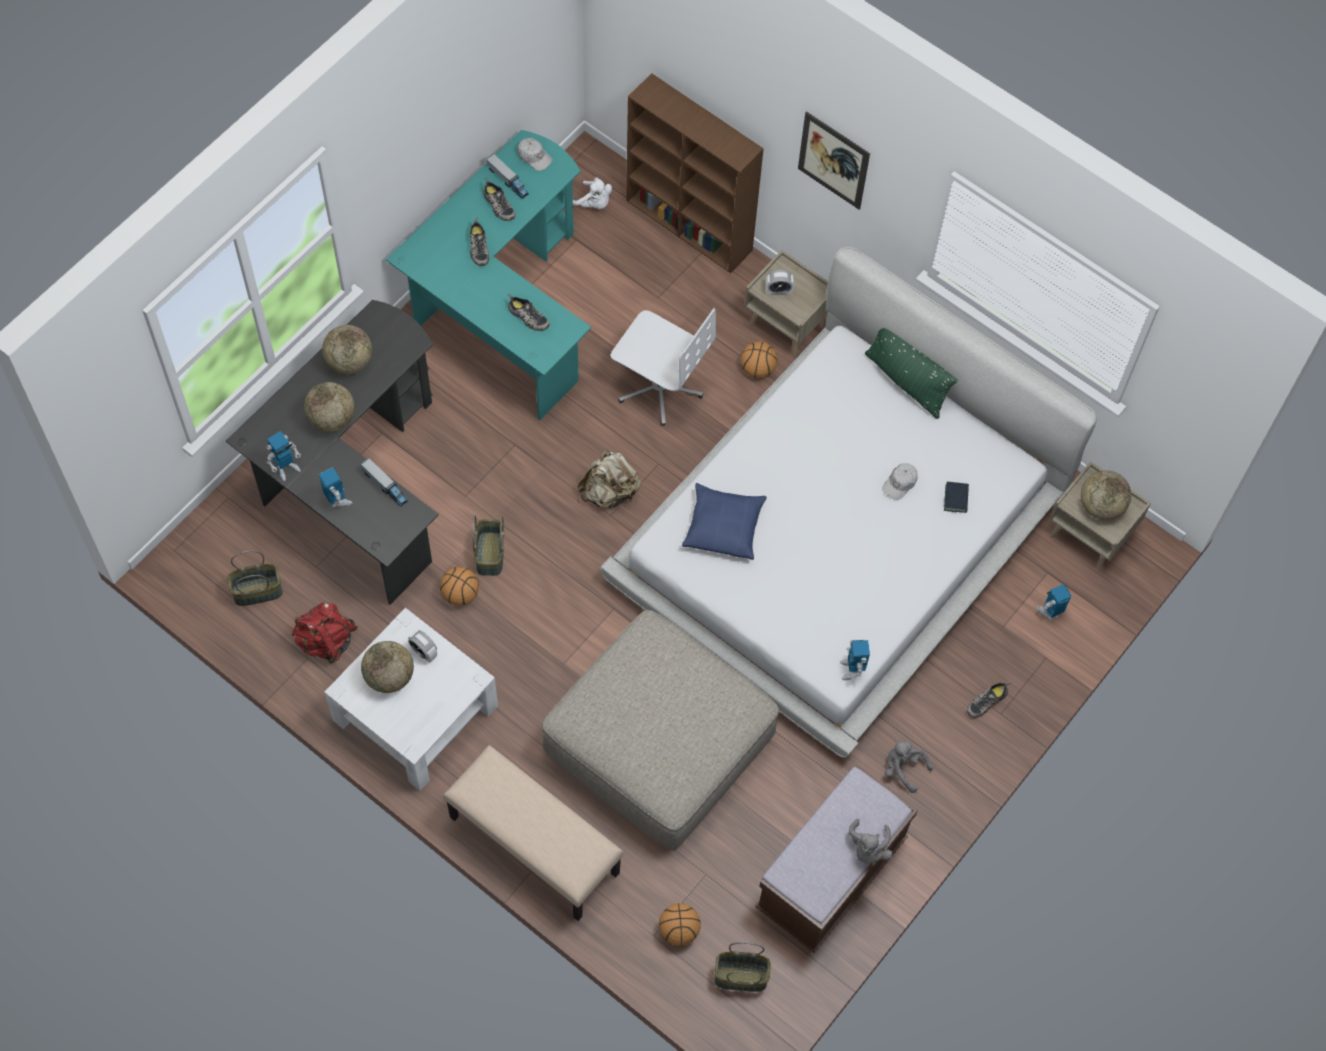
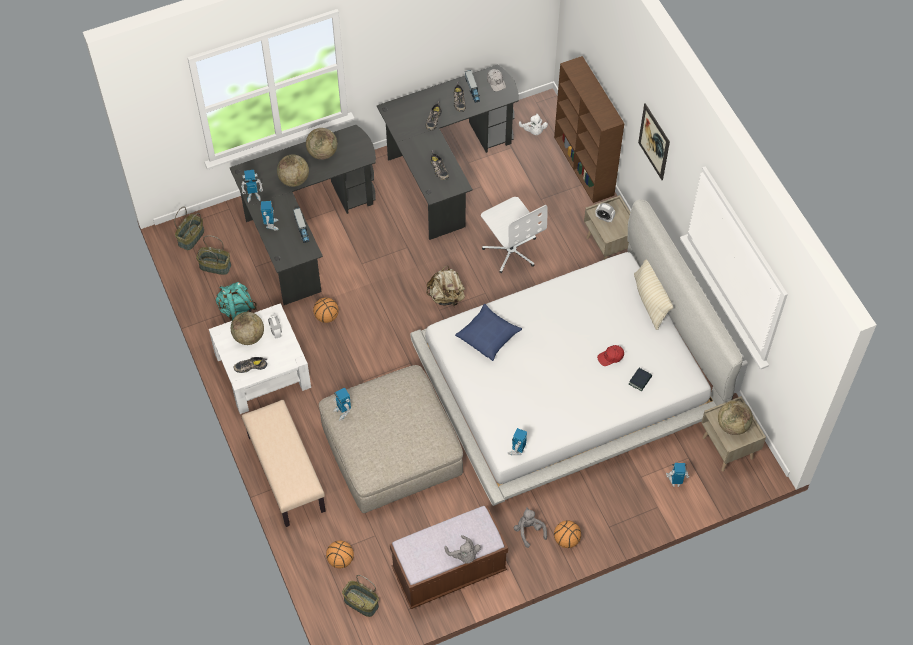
camera: 30 degrees right, 5 degrees down
(326, 641) = (237, 309): red backpack -> turquoise backpack
(490, 554) = (357, 302): basket -> basket (191, 238)
(501, 306) = (445, 167): turquoise desk -> black desk
(588, 725) = (343, 412): none -> toy robot
(757, 368) = (577, 264): basketball -> basketball (566, 539)
(868, 848) = (464, 555): grey plush toy -> grey plush toy turned 75 degrees counterclockwise
(900, 483) = (610, 357): white cap -> red cap
(906, 381) = (650, 300): green pillow -> beige pillow
(986, 701) = (604, 515): shoe -> shoe (251, 366)

